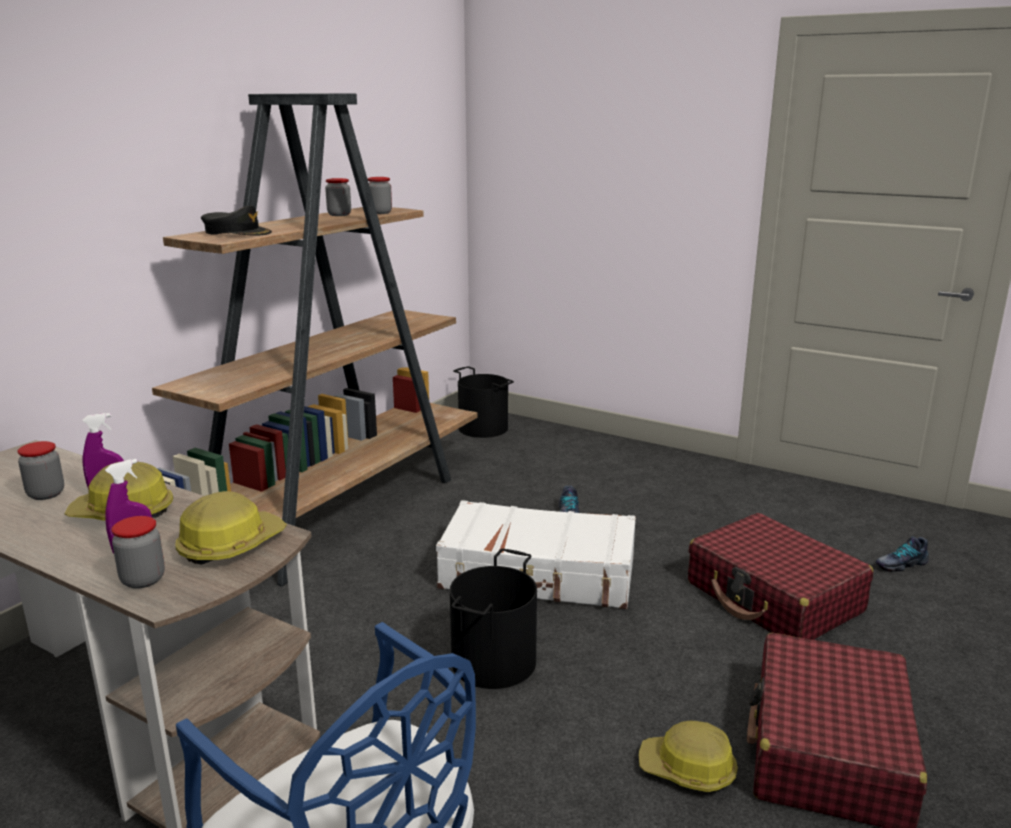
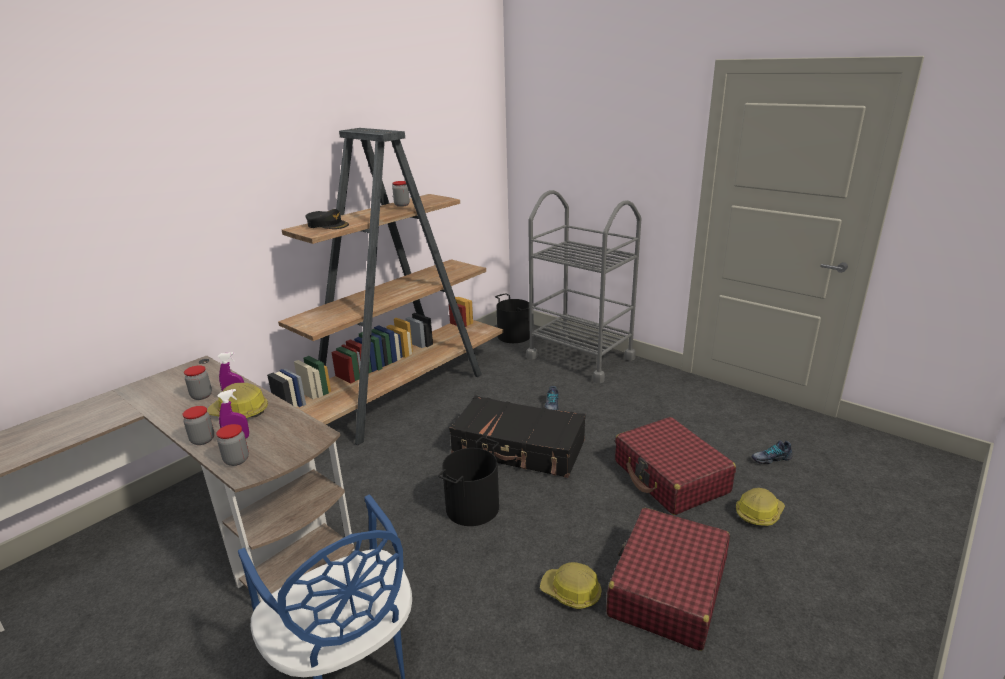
camera: 10 degrees right, 5 degrees up
(230, 545) = (291, 439): hard hat -> hard hat (758, 513)
(380, 213) = (429, 203): jar -> jar (202, 440)
(538, 574) = (518, 448): white suitcase -> black suitcase
(589, 452) = (580, 358): none -> grey cart

